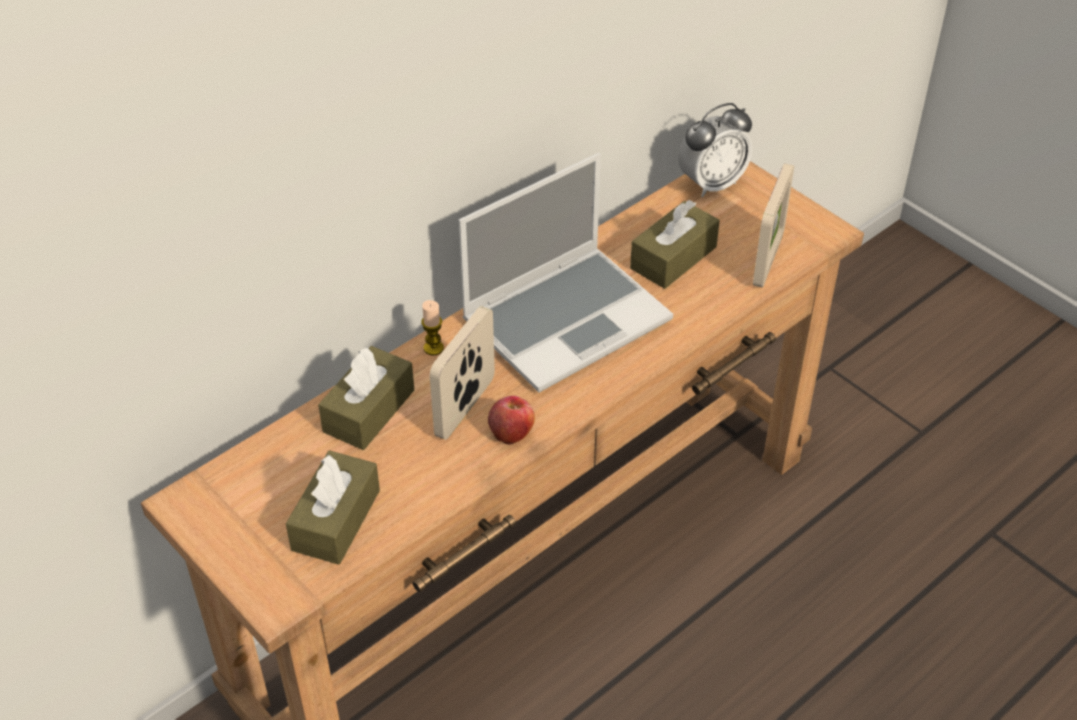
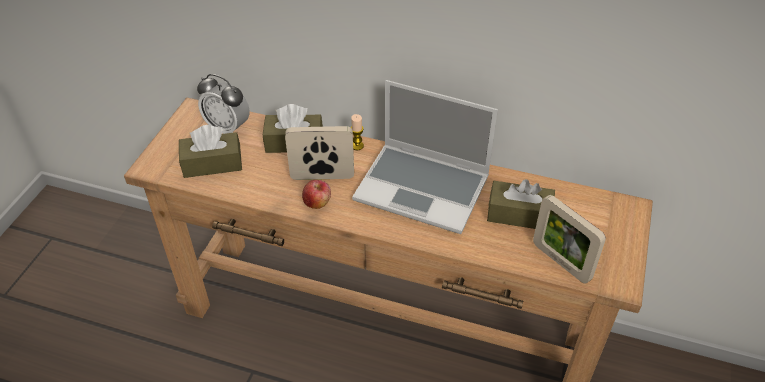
camera: 60 degrees right, 0 degrees up
(711, 184) = (606, 205): alarm clock -> alarm clock (227, 128)
(768, 260) = (561, 262): picture frame -> picture frame turned 60 degrees clockwise

